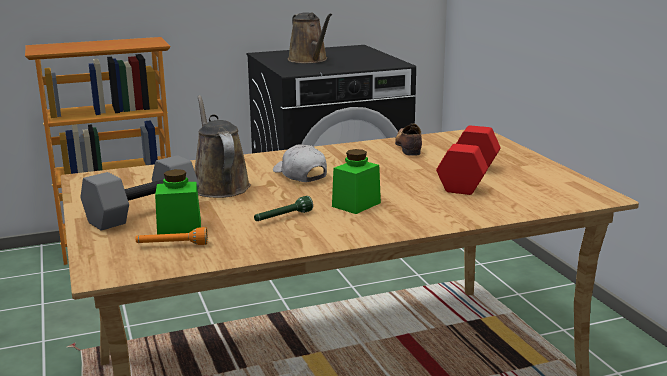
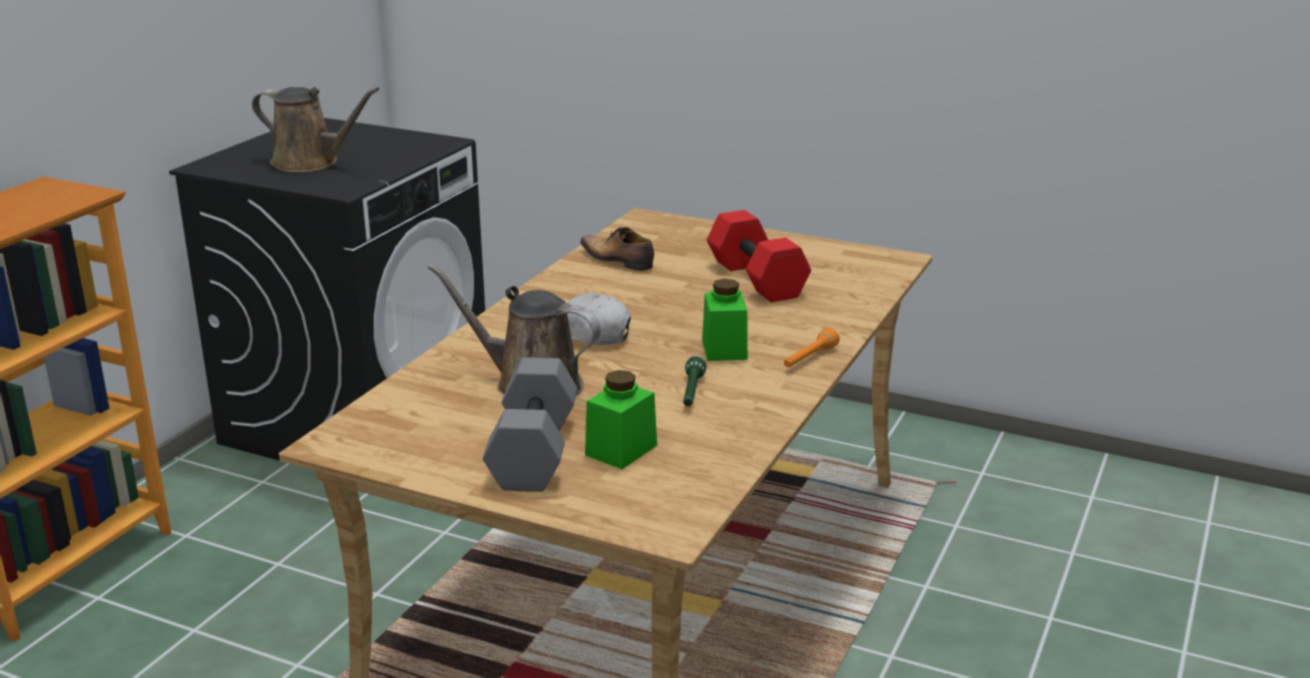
camera: 45 degrees left, 5 degrees up
(172, 245) = (661, 470): orange flashlight -> orange flashlight (809, 359)

